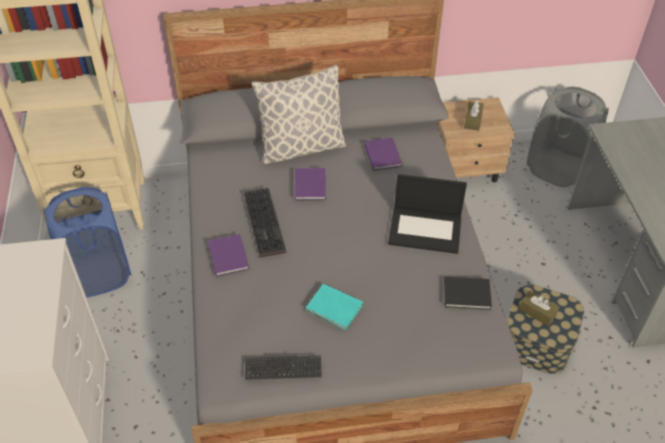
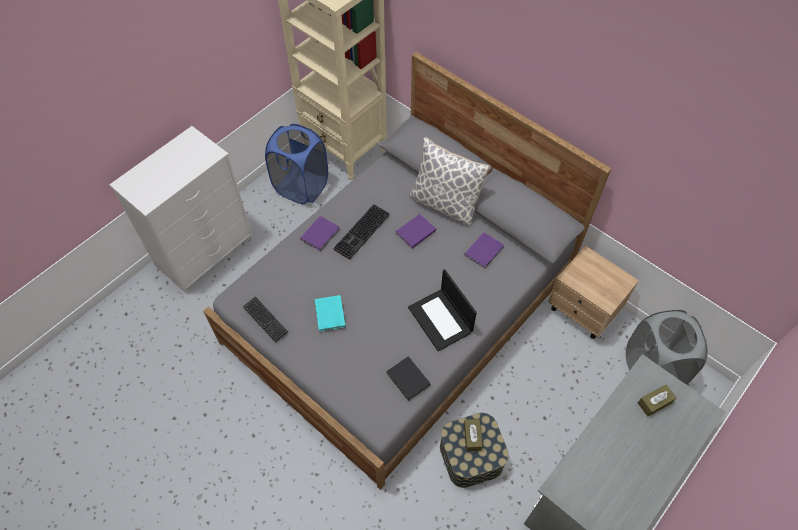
camera: 50 degrees right, 10 degrees up
(473, 120) = (594, 280): brown tissue box -> brown tissue box (654, 403)

